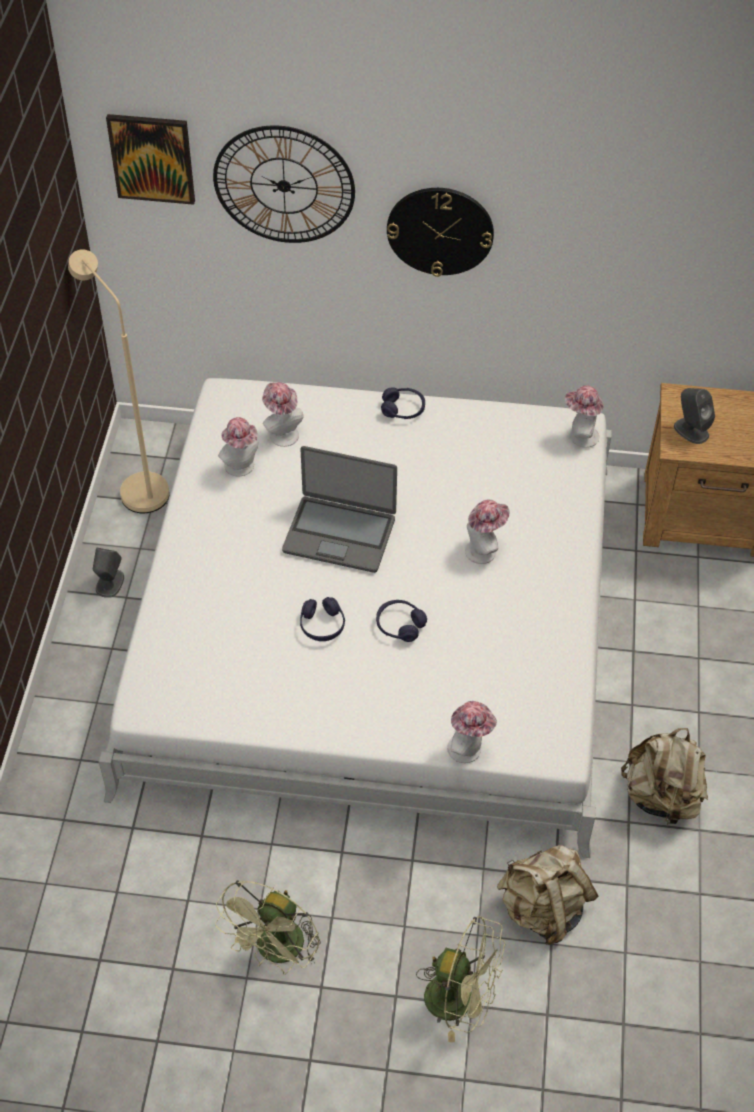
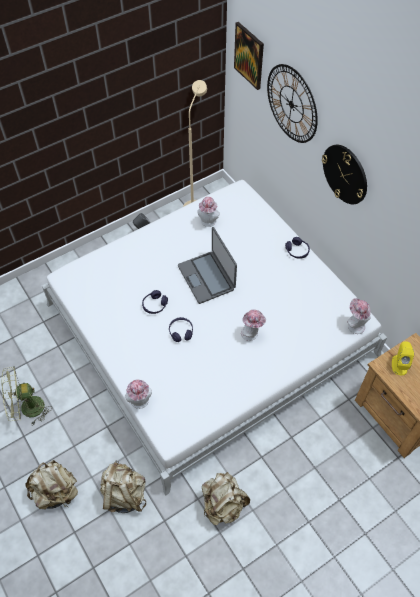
camera: 50 degrees right, 5 degrees up
(282, 433) = (239, 221): hat -> none
(460, 1000) = (56, 492): green fan -> beige backpack
(691, 430) = (399, 364): grey speaker -> yellow speaker

